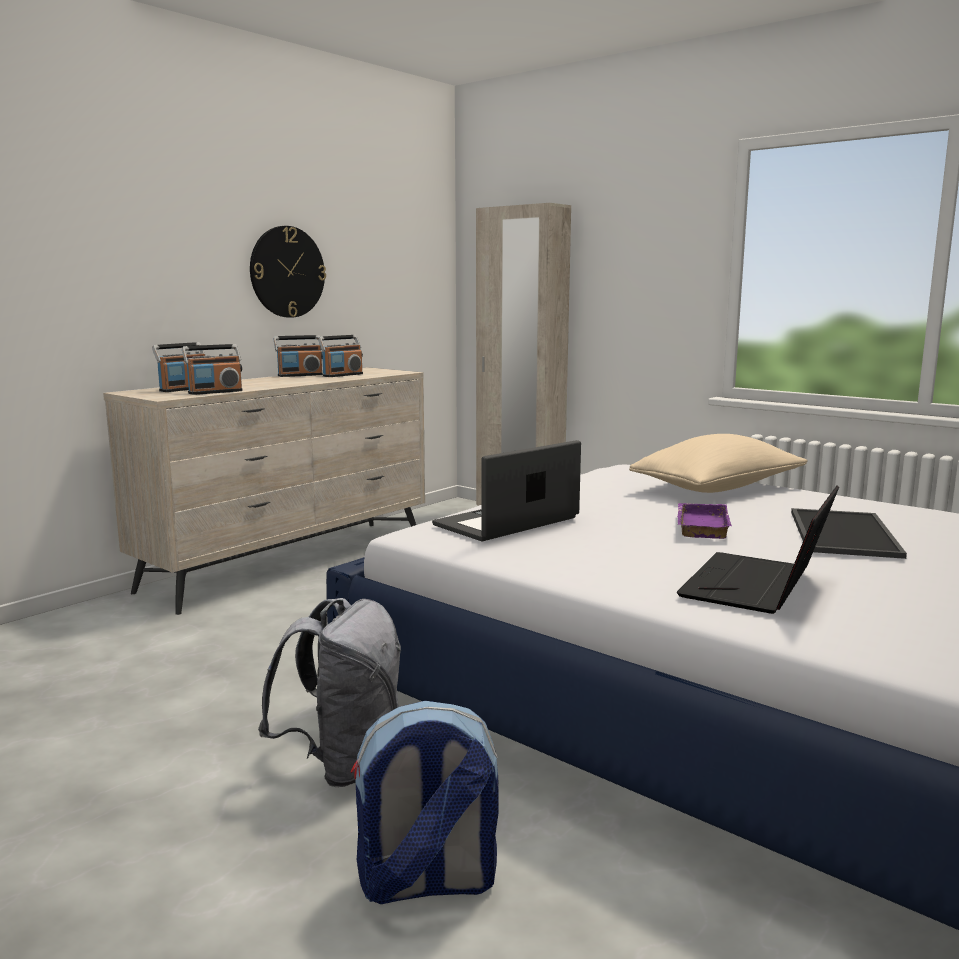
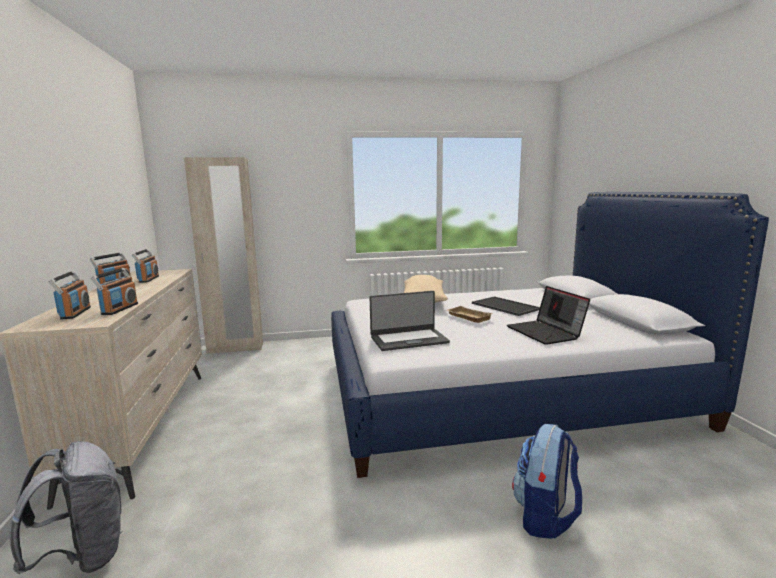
camera: 50 degrees left, 0 degrees up
(287, 272) = (83, 205): wall clock -> none
(343, 762) = (421, 501): grey backpack -> grey backpack (83, 556)
(508, 522) = (408, 339): laptop -> laptop turned 105 degrees counterclockwise
(699, 526) = (467, 317): purple tray -> beige tray

